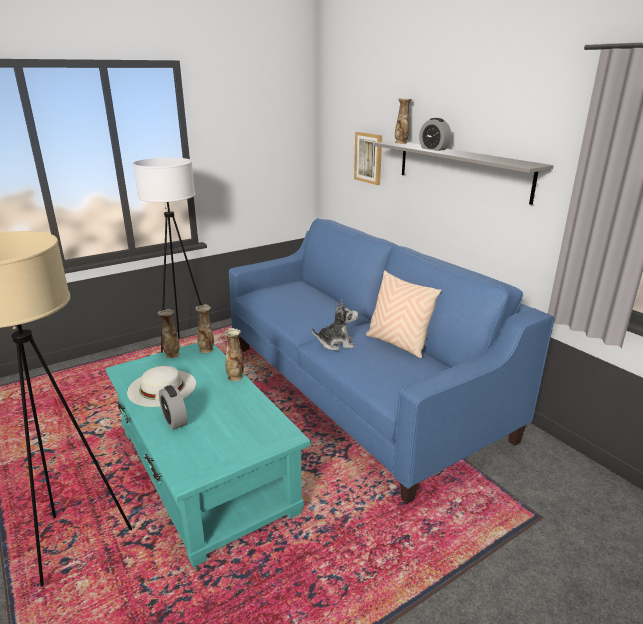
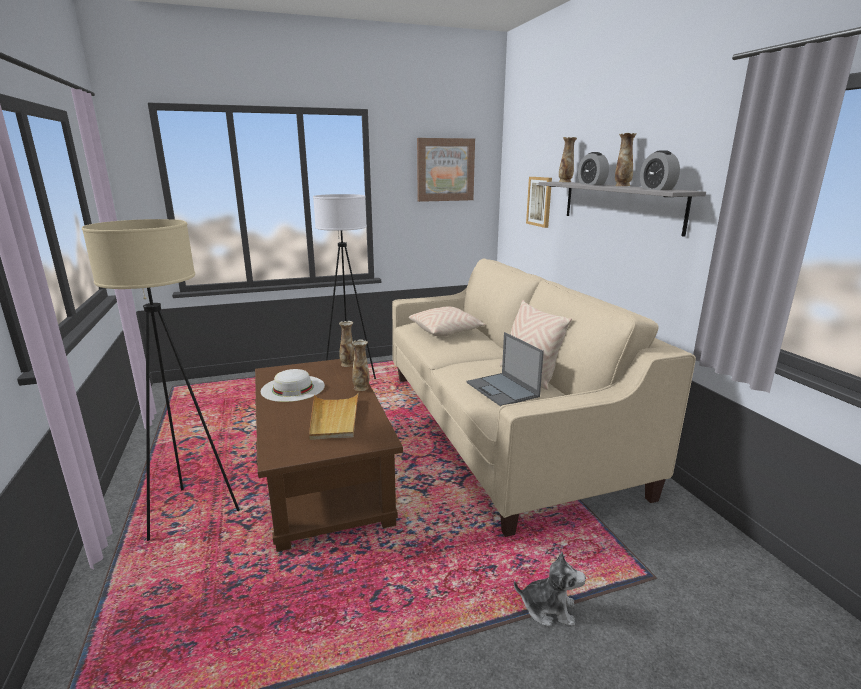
camera: 15 degrees right, 5 degrees down
(172, 354) = (315, 365): vase -> vase (622, 186)
(174, 420) = (289, 414): alarm clock -> alarm clock (656, 189)
(204, 470) = (323, 474): turquoise coffee table -> brown coffee table
(225, 418) = (334, 418): none -> beige tray
(264, 123) = (445, 170): none -> picture
(295, 299) = (446, 331): none -> beige pillow
(336, 343) = (466, 369): plush toy -> plush toy (548, 609)
(358, 388) = (499, 427): blue sofa -> beige sofa
(382, 363) = (503, 390): none -> laptop

